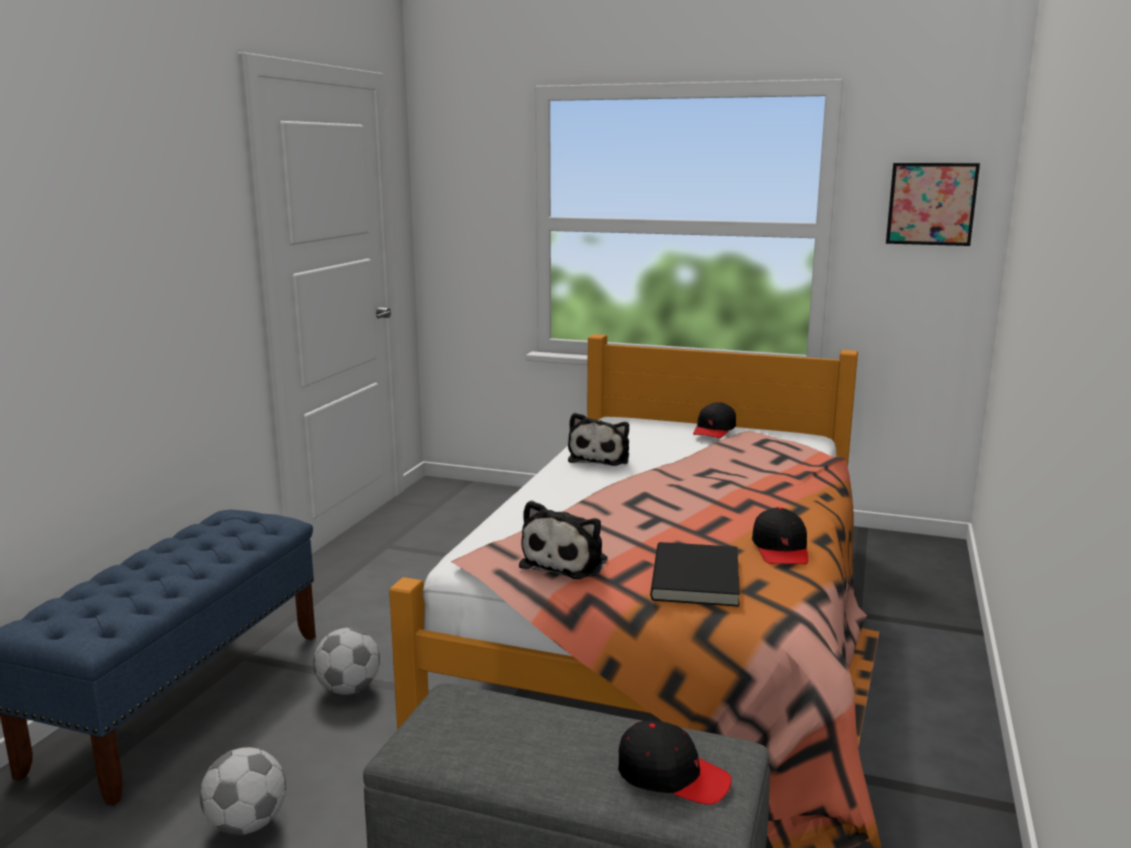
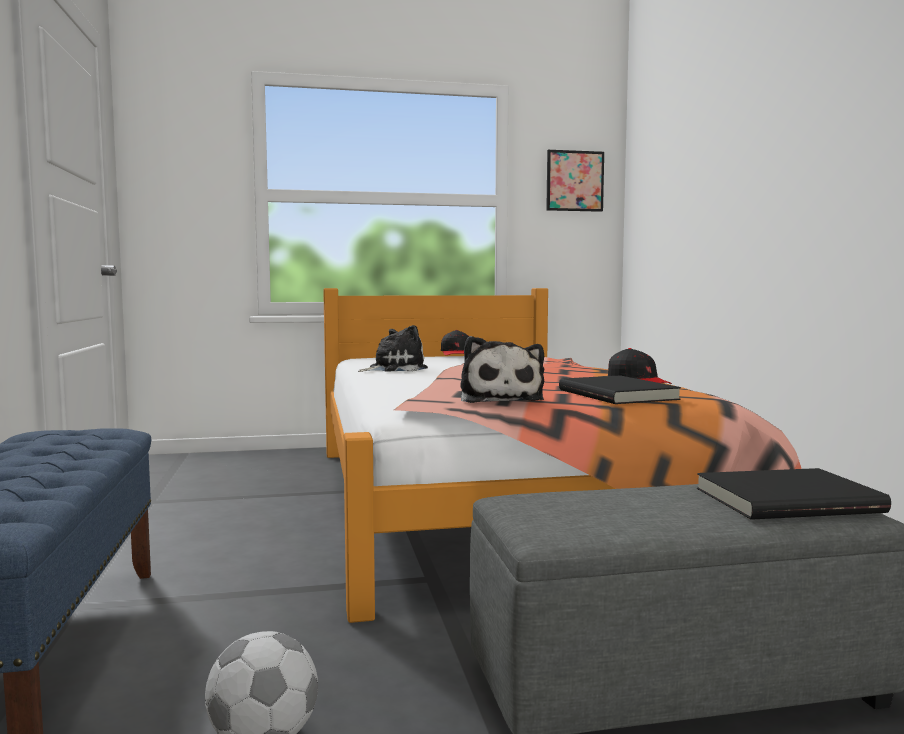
camera: 30 degrees left, 10 degrees down
(348, 689) = (244, 603): football -> none
(600, 458) = (394, 369): plush toy -> plush toy turned 105 degrees counterclockwise
(672, 776) = (785, 499): black cap -> black book

